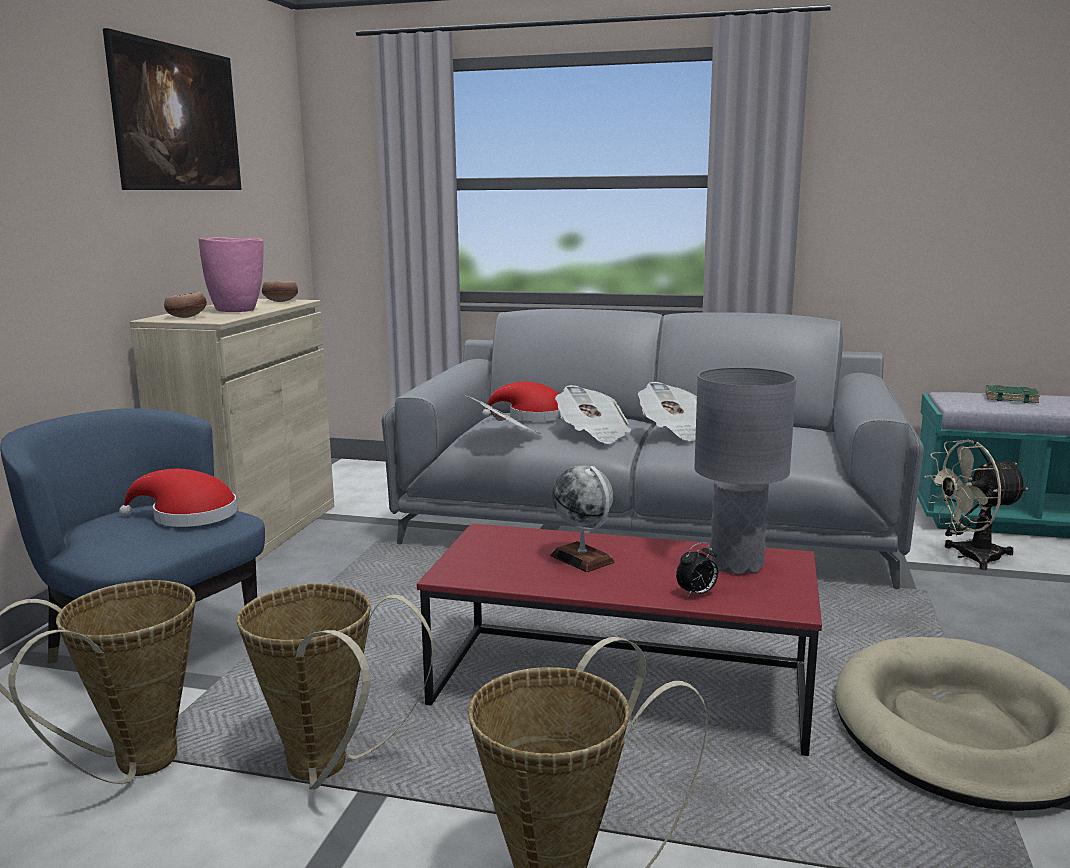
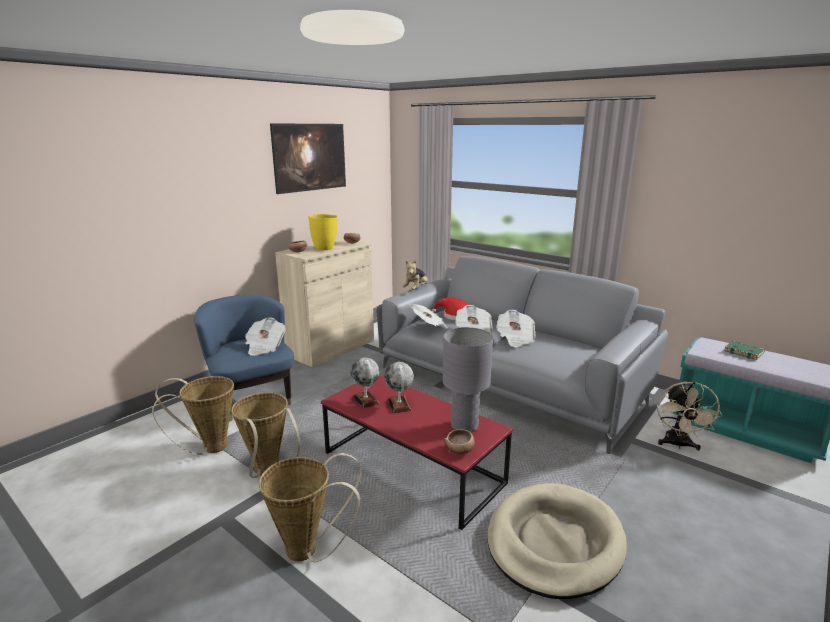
camera: 25 degrees right, 5 degrees up
(188, 516) = (265, 347): red hat -> newspaper
(237, 310) = (324, 248): pink vase -> yellow vase
(442, 377) = (416, 289): none -> plush toy
(509, 564) = (366, 400): none -> globe
(697, 594) = (426, 438): alarm clock -> none
(777, 598) = (460, 450): none -> bowl
(969, 557) = (678, 445): beige fan -> beige fan turned 90 degrees counterclockwise

